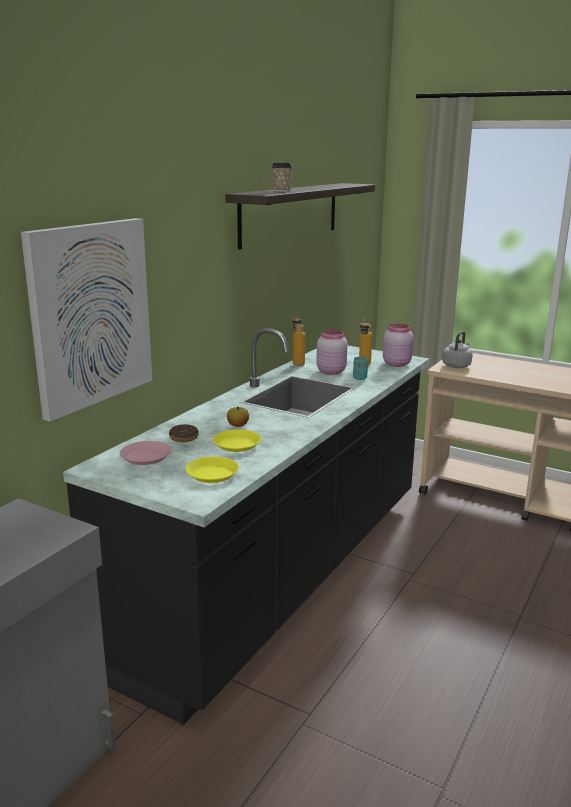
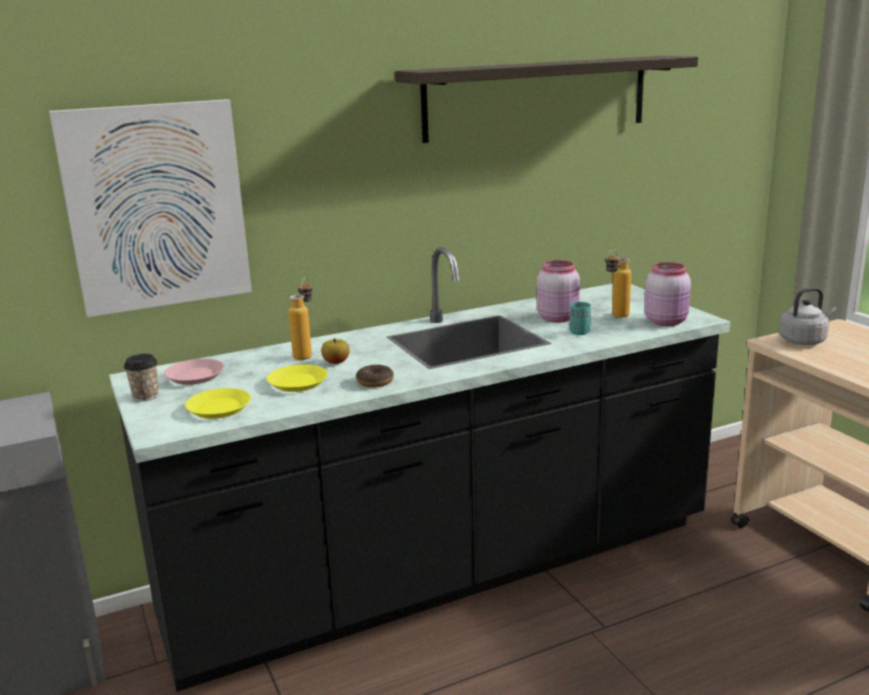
camera: 35 degrees right, 0 degrees up
(184, 438) = (262, 364): donut -> donut (375, 382)
(282, 191) = (482, 66): cup -> cup (146, 396)
(297, 363) = (535, 301): bottle -> bottle (306, 354)

